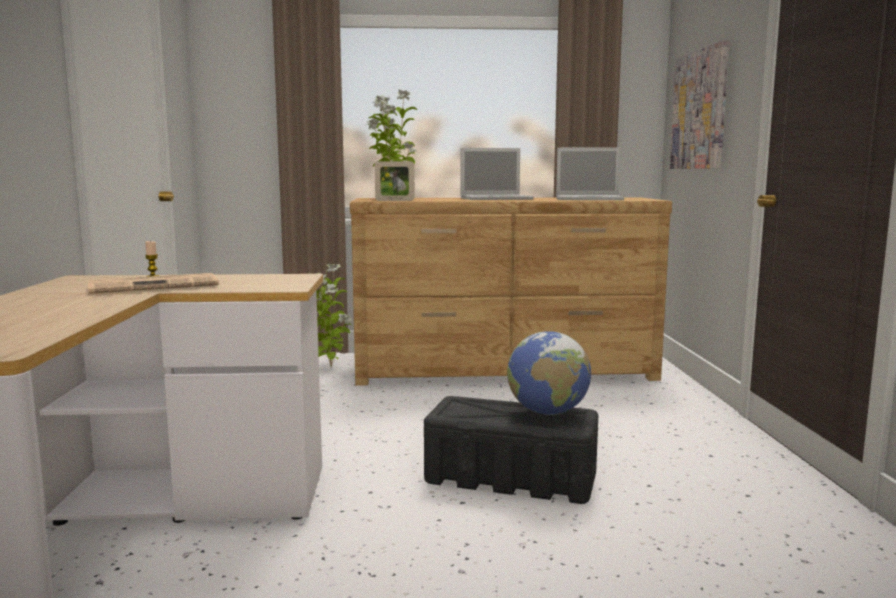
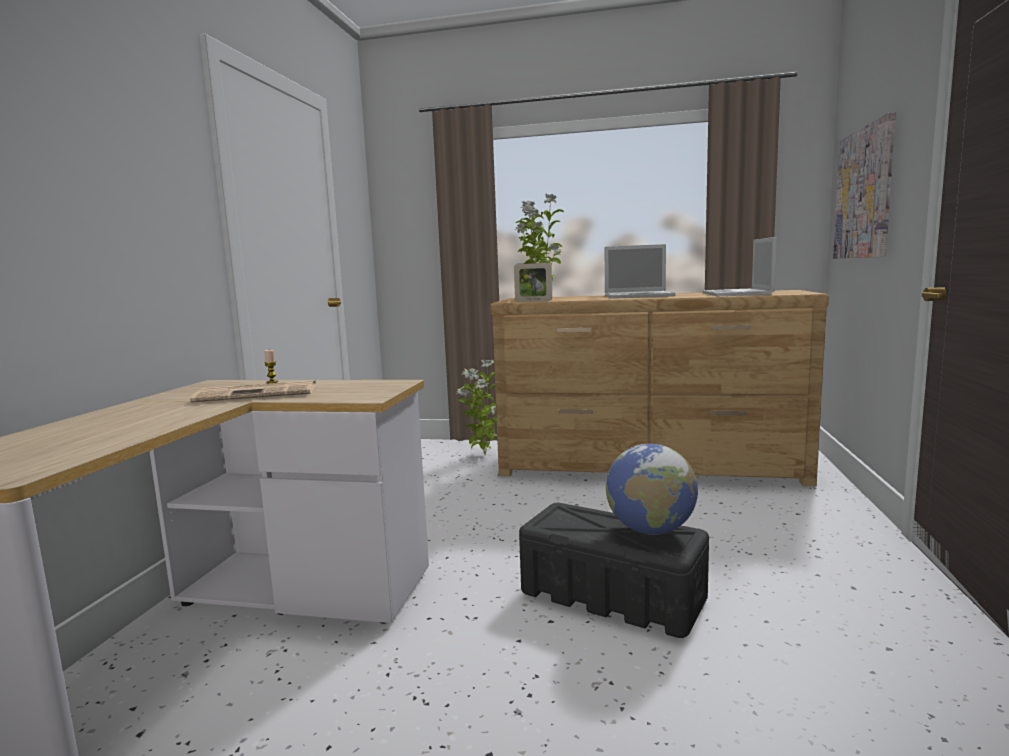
camera: 15 degrees right, 0 degrees up
(590, 199) = (737, 294): laptop -> laptop turned 75 degrees clockwise

